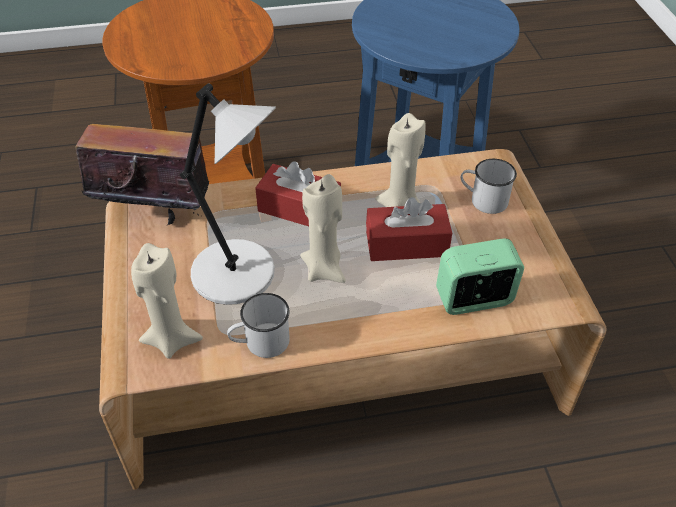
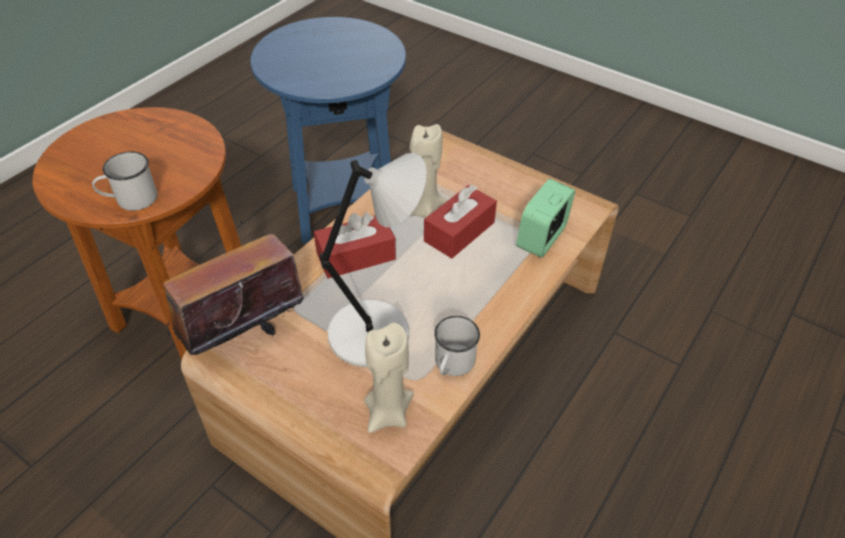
camera: 45 degrees left, 0 degrees up
(324, 269) = (429, 285): beige candle -> none
(483, 200) = (469, 172): white mug -> white mug (130, 200)

